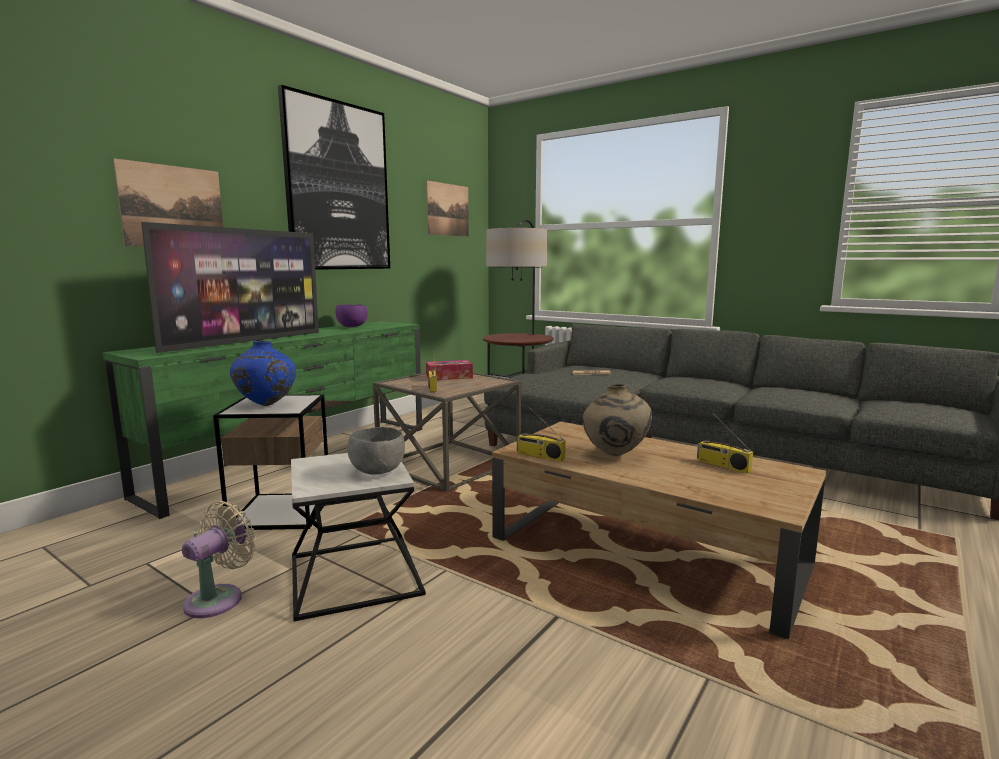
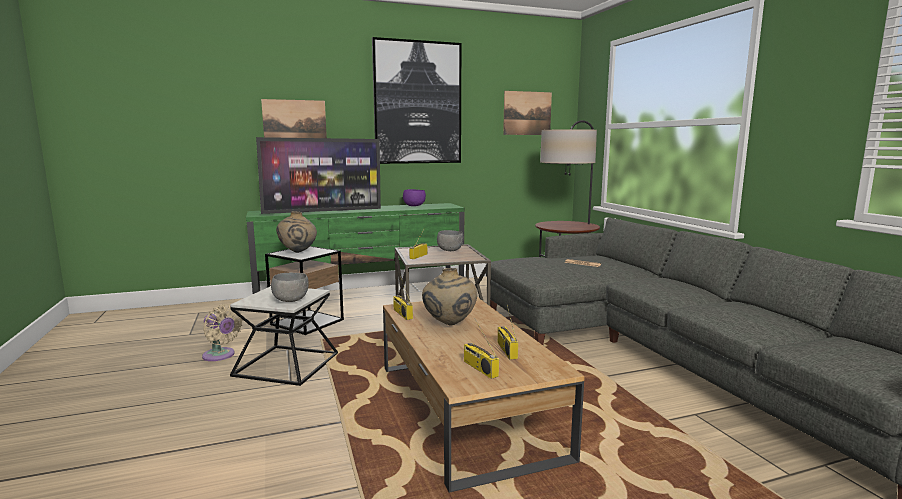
camera: 35 degrees right, 0 degrees up
(219, 598) = (220, 356): beige fan -> beige fan turned 60 degrees clockwise
(266, 405) = (298, 252): blue vase -> beige vase
(449, 377) = (450, 250): tissue box -> grey bowl
(748, 489) = (479, 368): none -> radio

